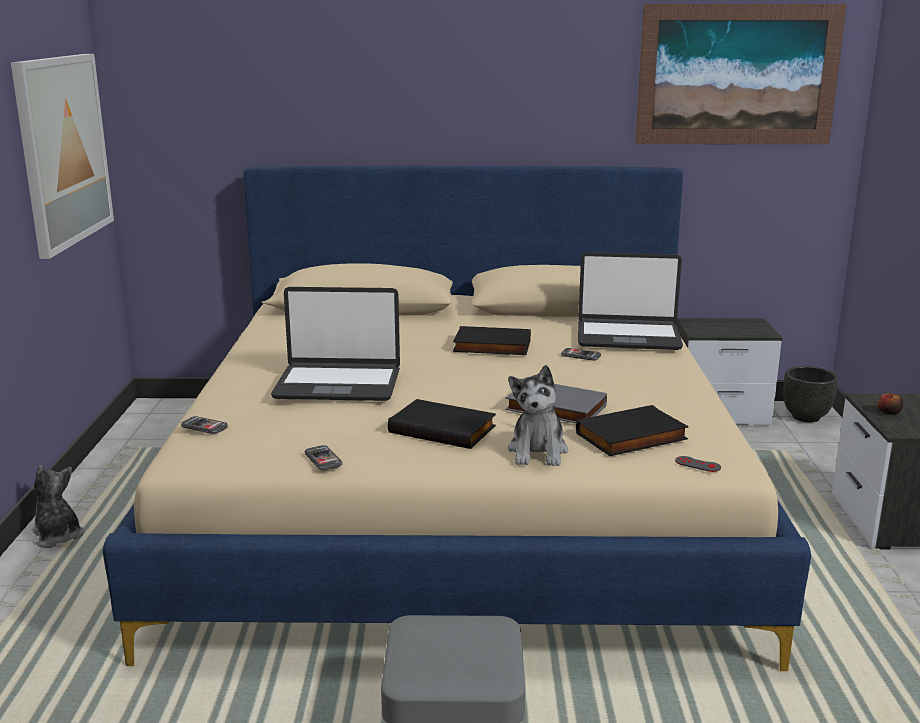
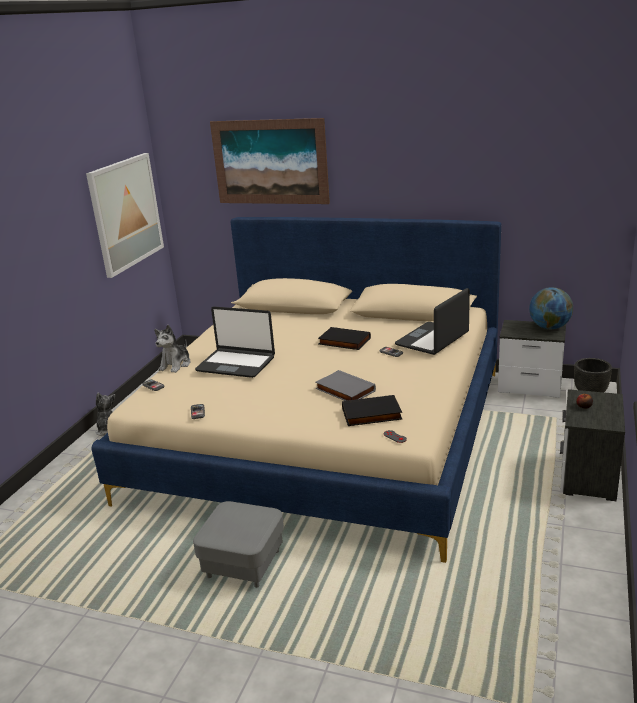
camera: 20 degrees right, 5 degrees up
(444, 429) = (273, 398): black book -> none
(538, 451) = (312, 418): plush toy -> plush toy (176, 365)
(628, 336) = (433, 340): laptop -> laptop turned 105 degrees clockwise
(737, 75) = (542, 159): picture -> picture (270, 162)
(747, 324) = (549, 327): none -> globe

